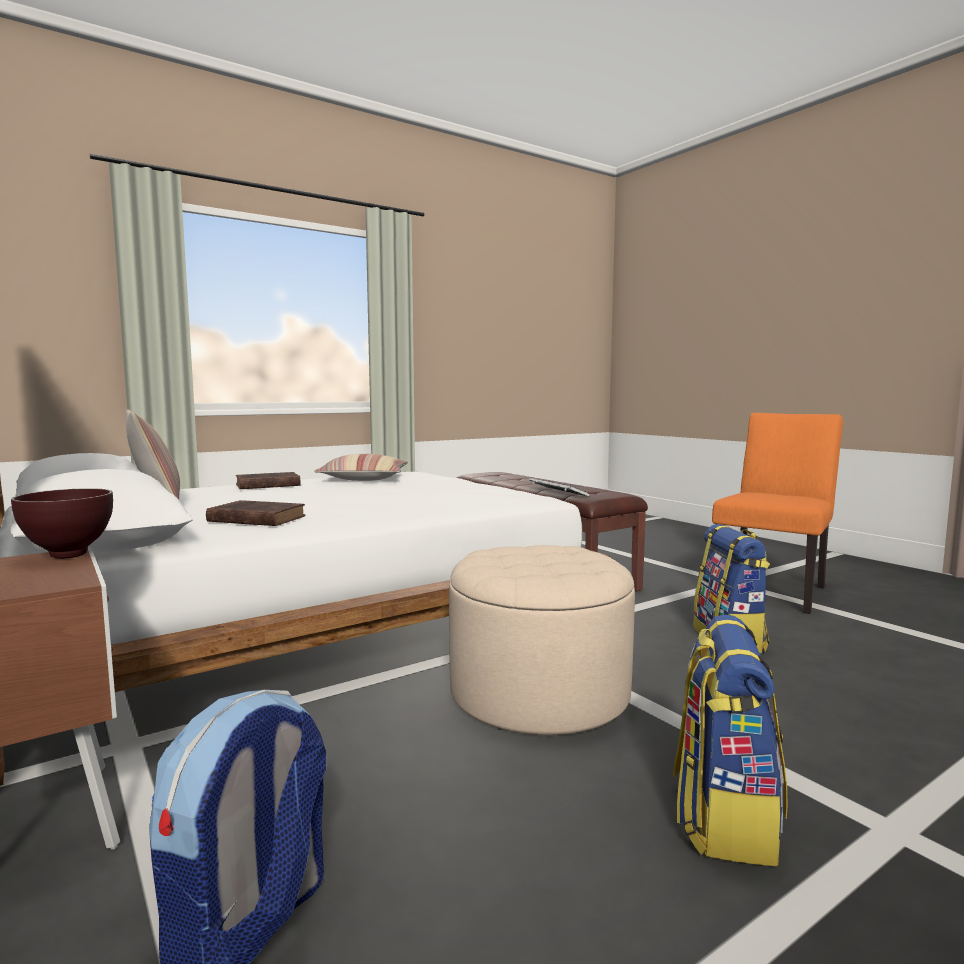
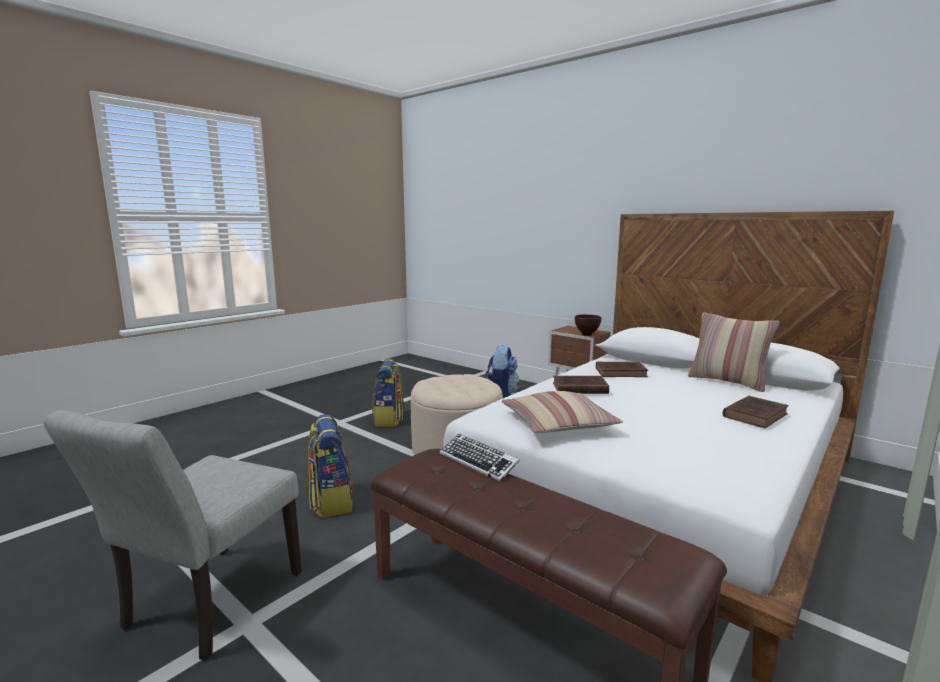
camera: 165 degrees right, 5 degrees up
(364, 479) = (722, 448): pillow -> pillow (558, 424)
(383, 504) = (578, 388): none -> brown book
(773, 589) = (205, 607): orange chair -> grey chair

